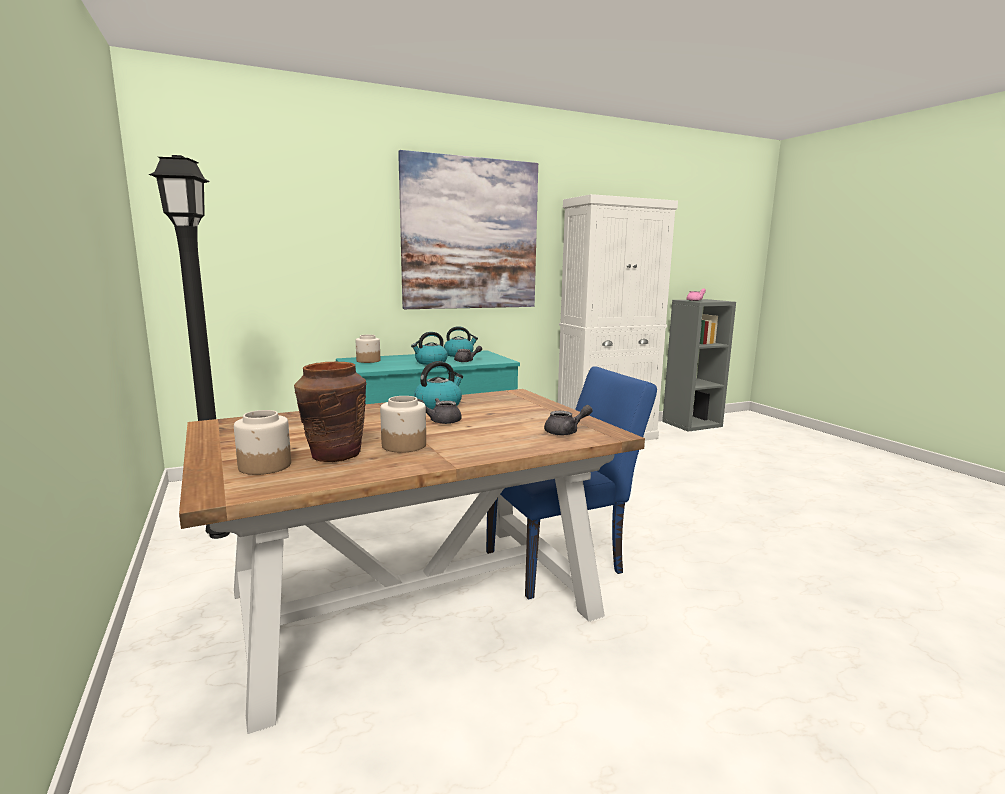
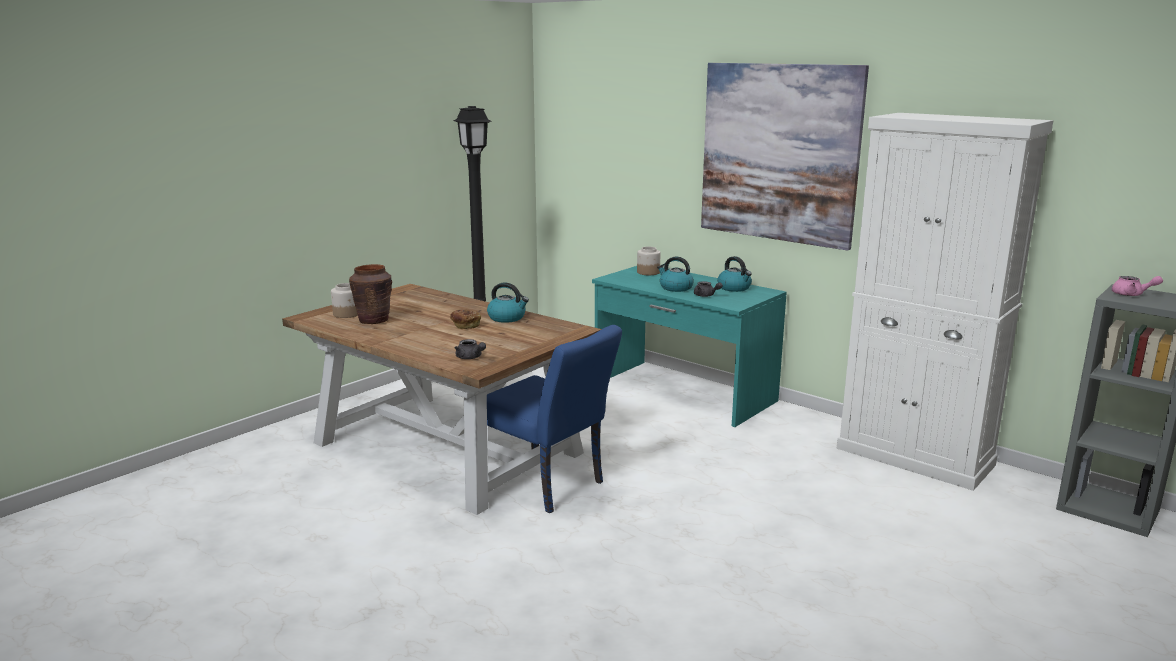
camera: 65 degrees right, 5 degrees up
(404, 445) = (403, 328): jar -> none
(440, 421) = (465, 325): grey teapot -> bread

